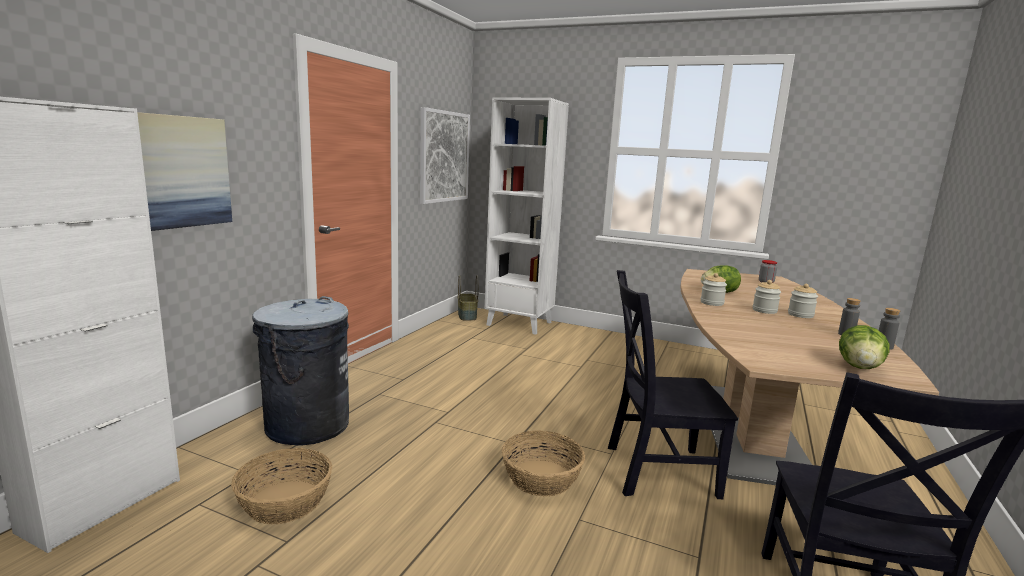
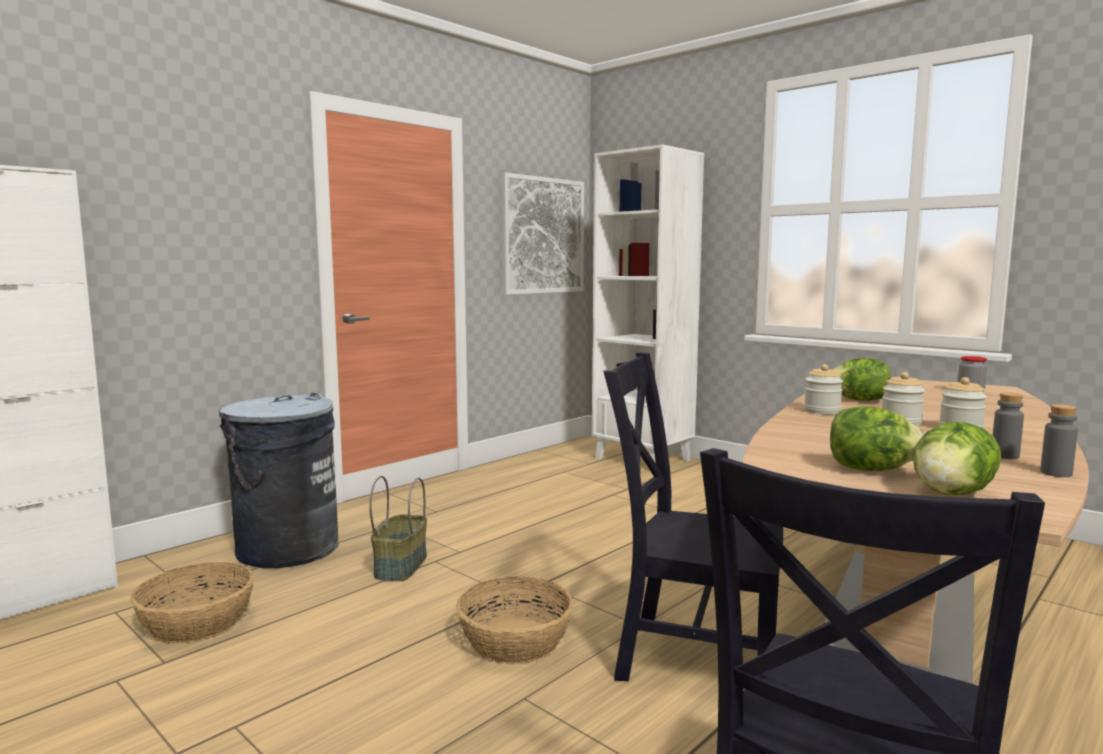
camera: 20 degrees right, 5 degrees down
(183, 172) = (159, 245): picture -> none
(466, 315) = (578, 446): basket -> basket (400, 566)
(800, 352) = (870, 470): none -> lettuce

